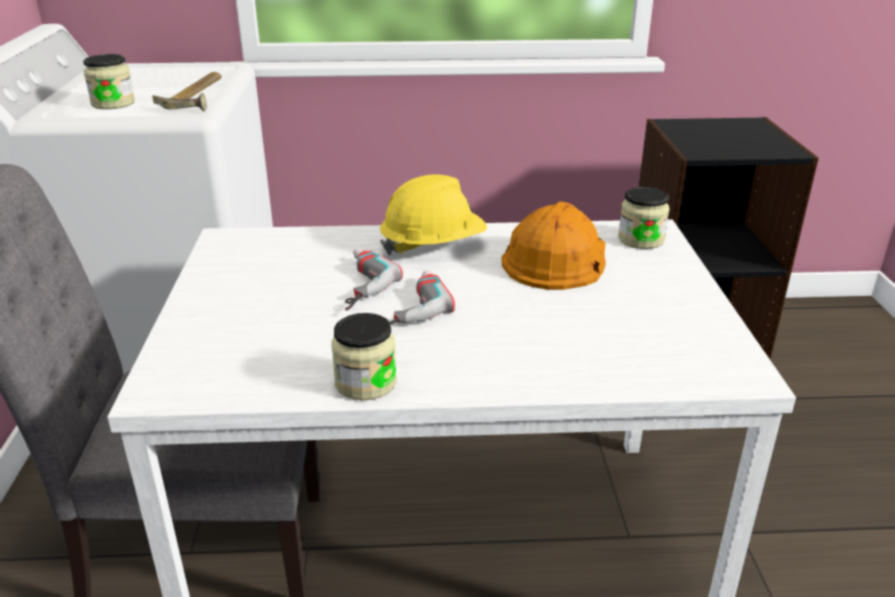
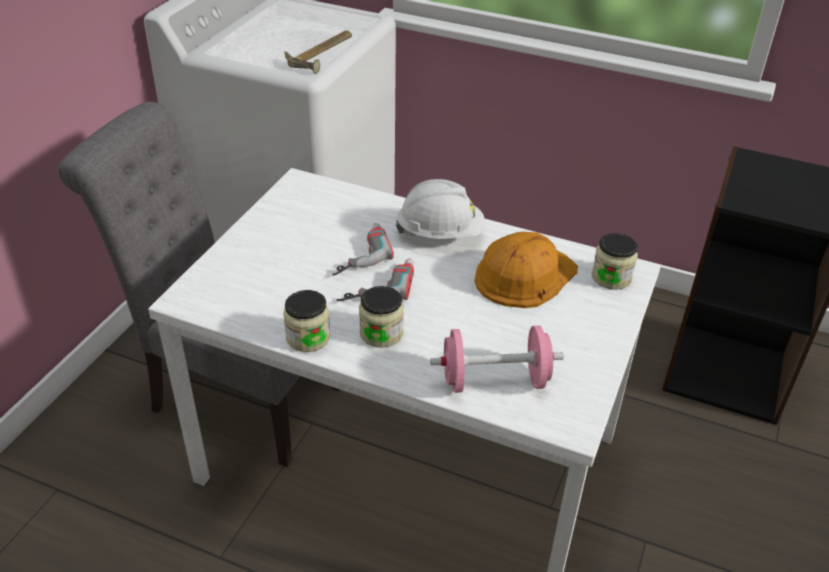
camera: 25 degrees right, 10 degrees up
(113, 103) = (260, 48): jar -> jar (381, 333)
(433, 246) = (440, 233): yellow hard hat -> white hard hat
(623, 359) = (494, 380): none -> pink dumbbell

